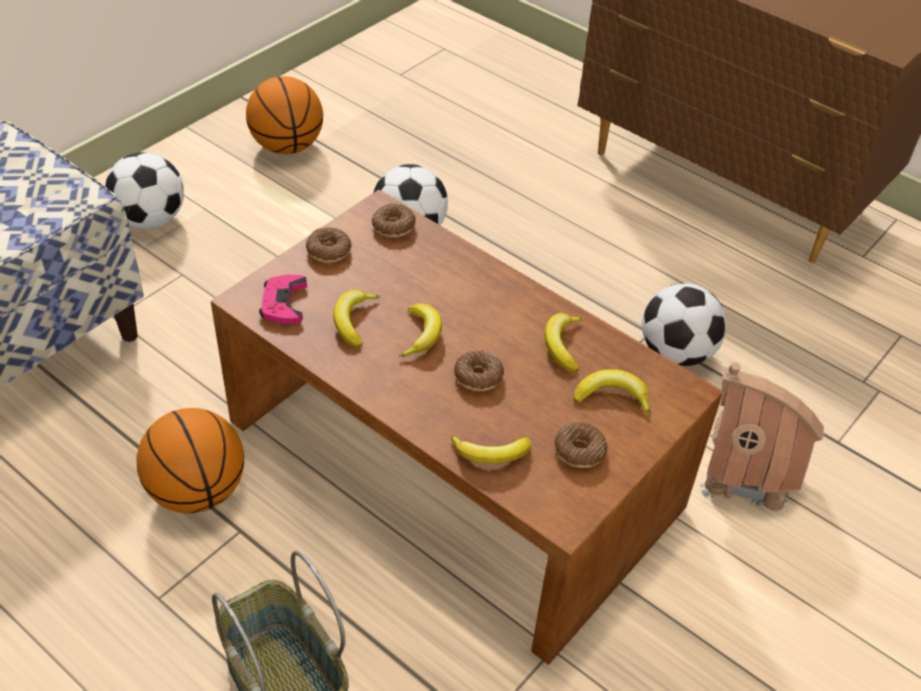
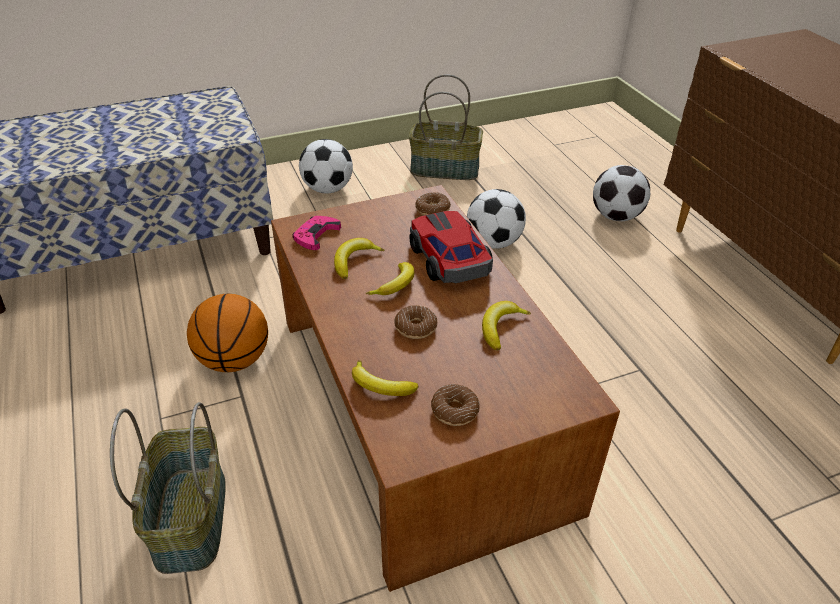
camera: 30 degrees right, 5 degrees down
(287, 146) = (445, 169): basketball -> basket
(328, 251) = (374, 212): donut -> none
(456, 283) = (449, 259): none -> toy car
(612, 396) = (514, 379): banana -> none
(676, 353) = (654, 392): football -> football (616, 216)
(746, 472) = (662, 510): toy house -> none

